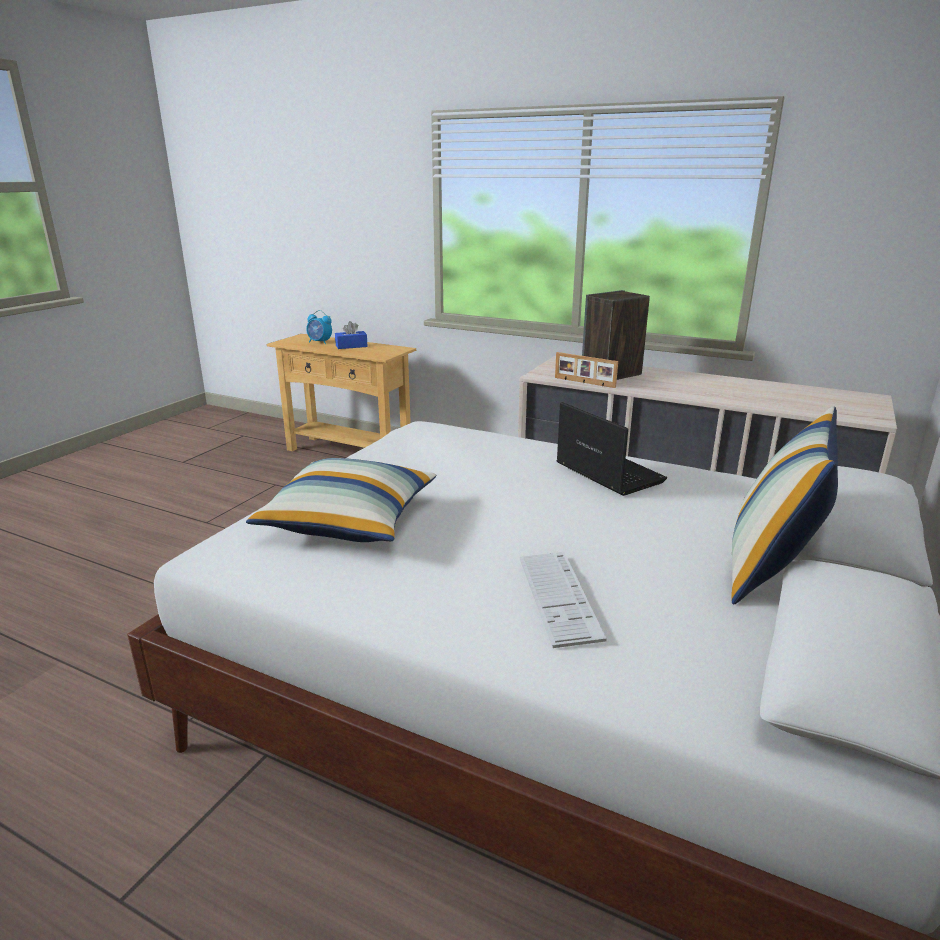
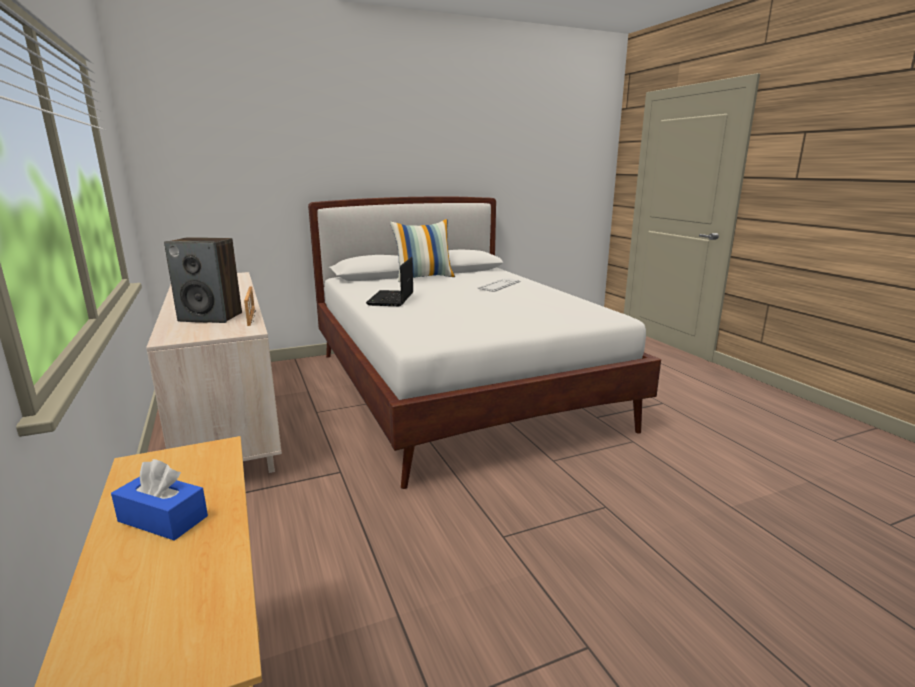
camera: 140 degrees left, 5 degrees down
(320, 342) = (157, 586): alarm clock -> none
(350, 521) = (542, 312): pillow -> none

